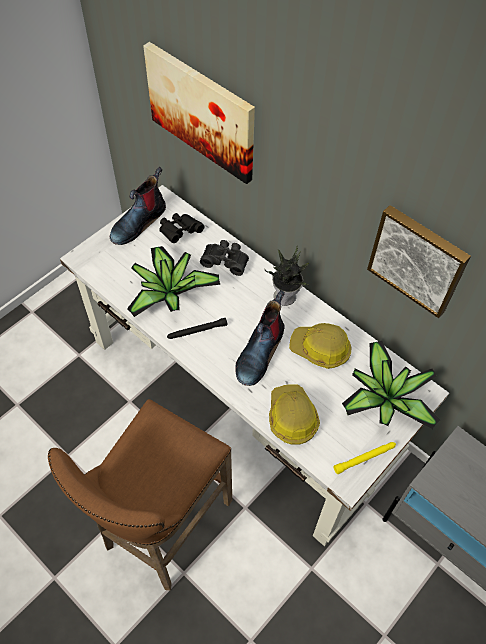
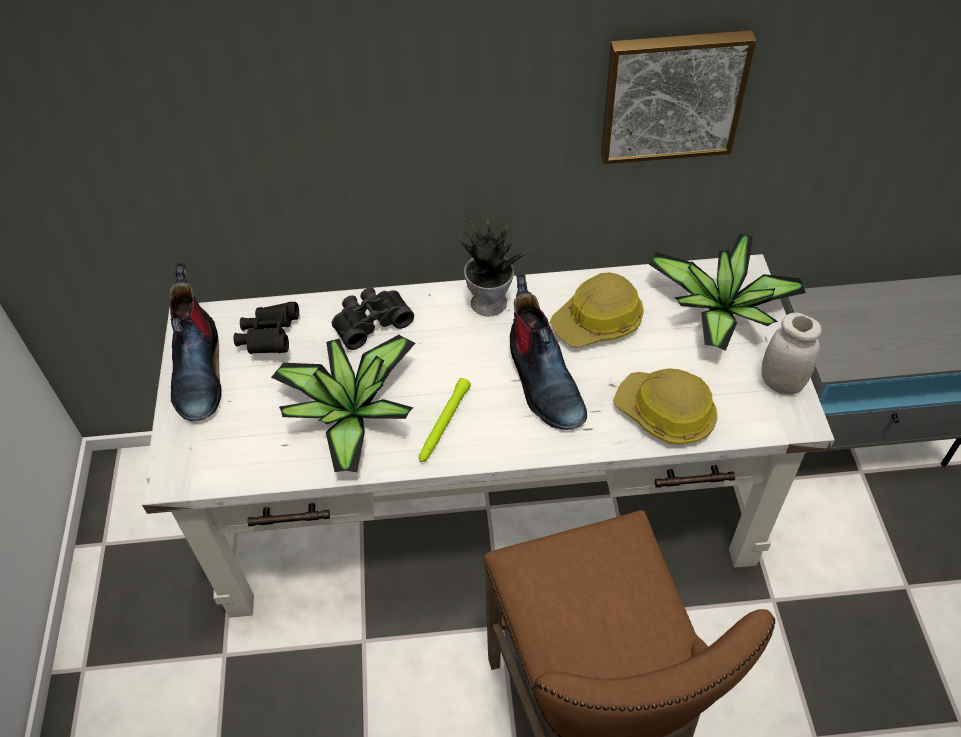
camera: 45 degrees left, 5 degrees down
(197, 331) = (444, 424): black flashlight -> green flashlight
(202, 112) = (220, 118): picture -> none
(365, 458) = (781, 383): yellow flashlight -> white jar

